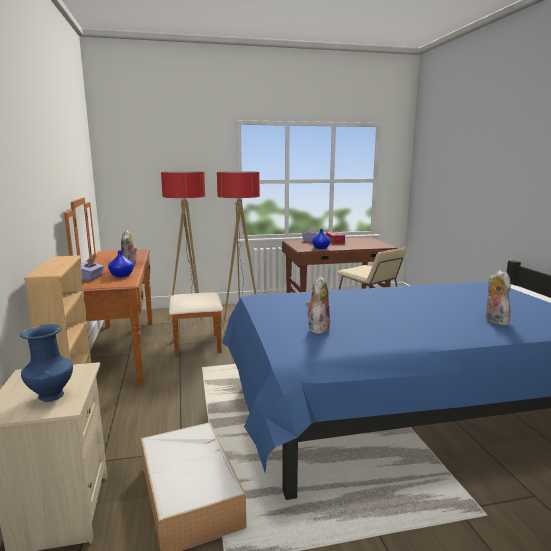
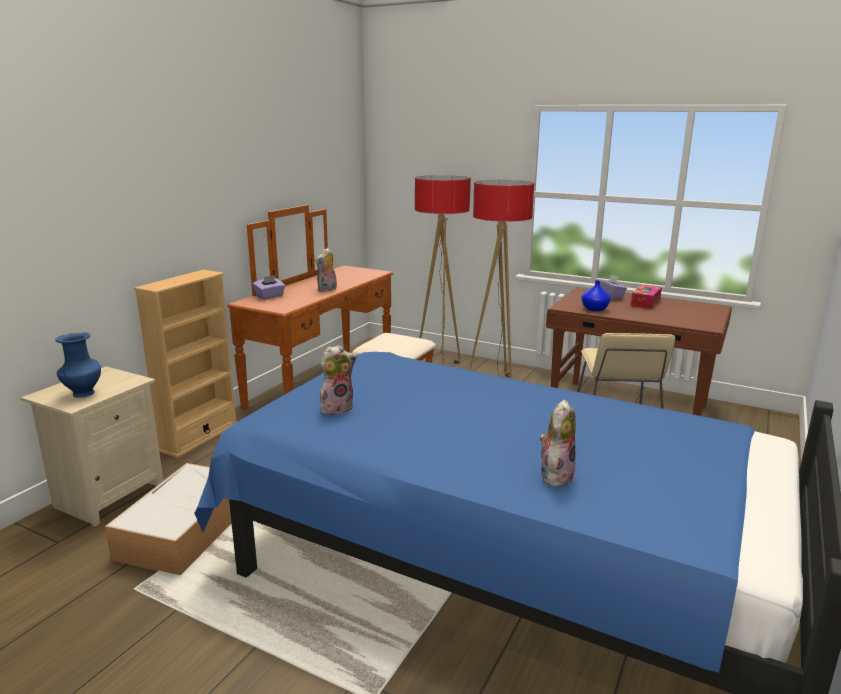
camera: 40 degrees right, 5 degrees up
(121, 275) = (297, 299): blue vase -> none

